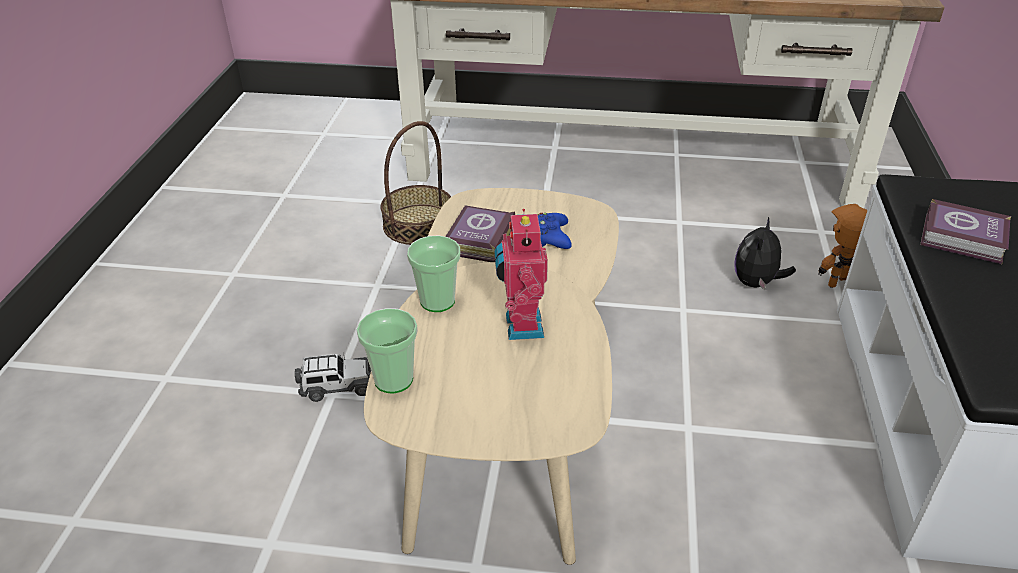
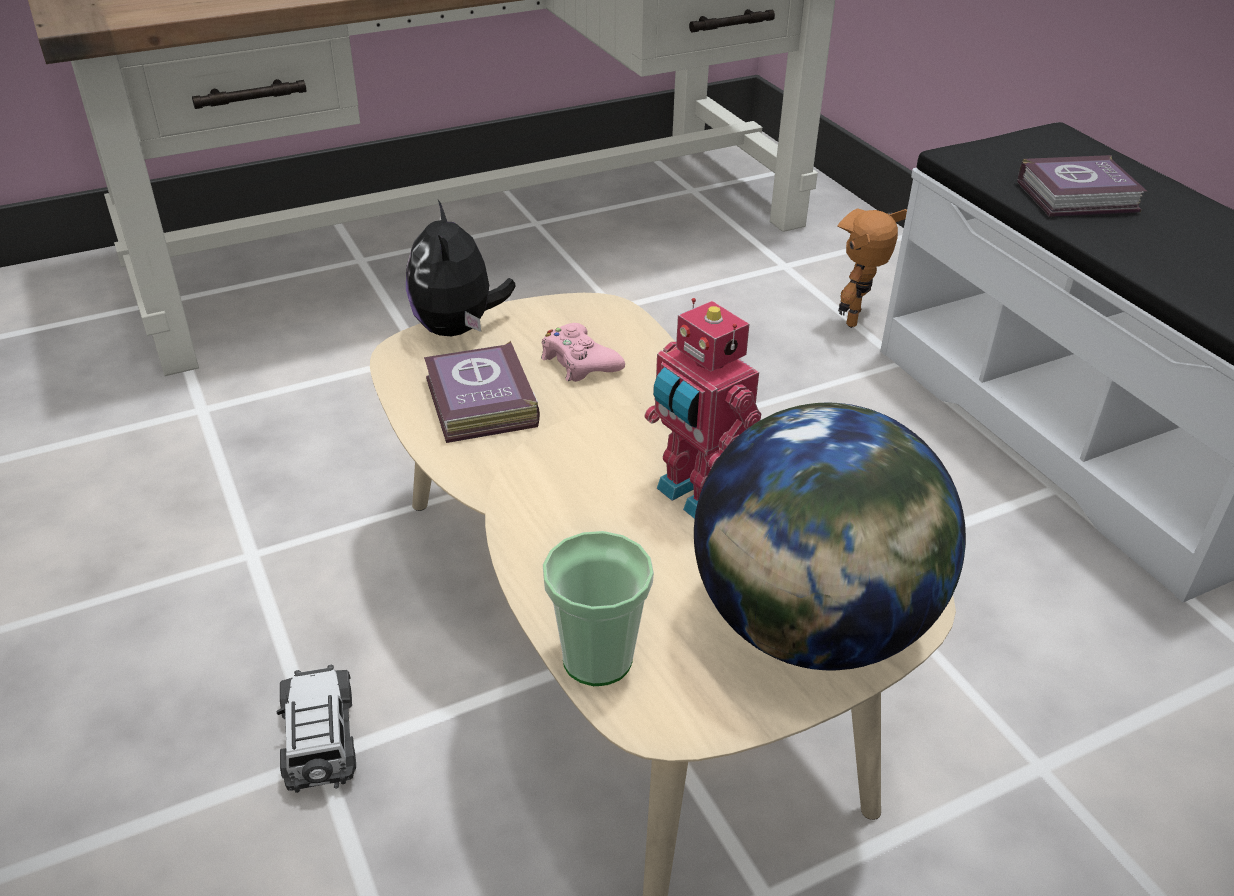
camera: 35 degrees left, 0 degrees up
(337, 386) = (320, 741): toy car -> toy car turned 60 degrees counterclockwise
(418, 224) = (241, 436): basket -> none
(437, 301) = (538, 511): cup -> none
(508, 413) = (810, 627): none -> globe
(551, 237) = (579, 362): blue game controller -> pink game controller
(756, 283) = (770, 352): plush toy -> plush toy (458, 329)

